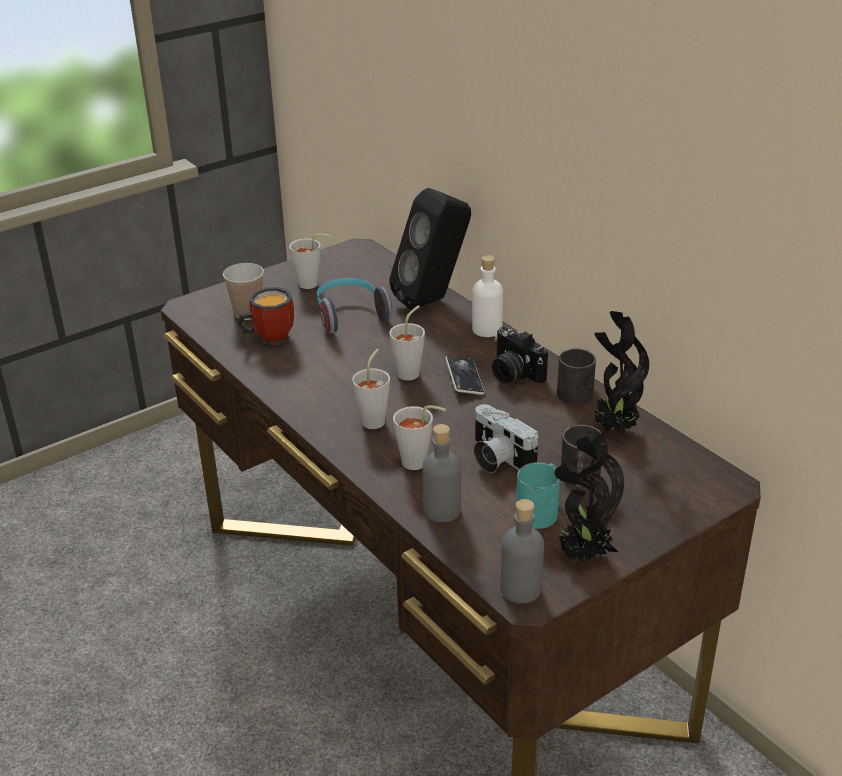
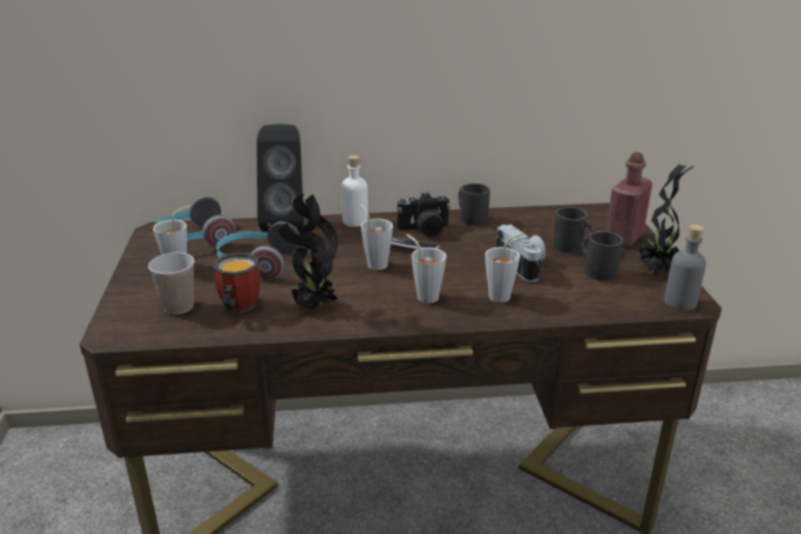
camera: 60 degrees left, 5 degrees down
(361, 270) = (194, 239): none -> headphones
(442, 510) = (569, 304): grey bottle -> none
(497, 458) = (524, 266): camera -> camera turned 105 degrees counterclockwise
(540, 509) = (596, 269): turquoise mug -> black mug
(613, 429) = (525, 221): potted plant -> potted plant (313, 307)
(650, 511) = (623, 238): none -> red bottle

